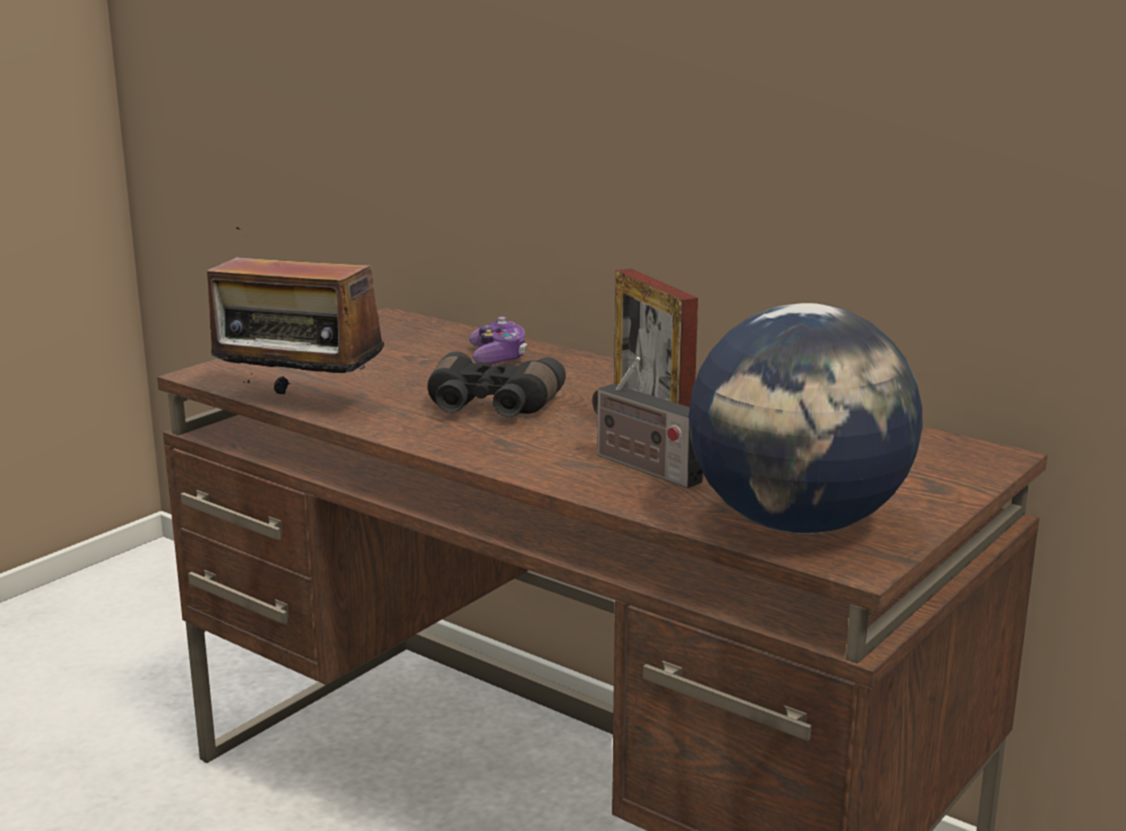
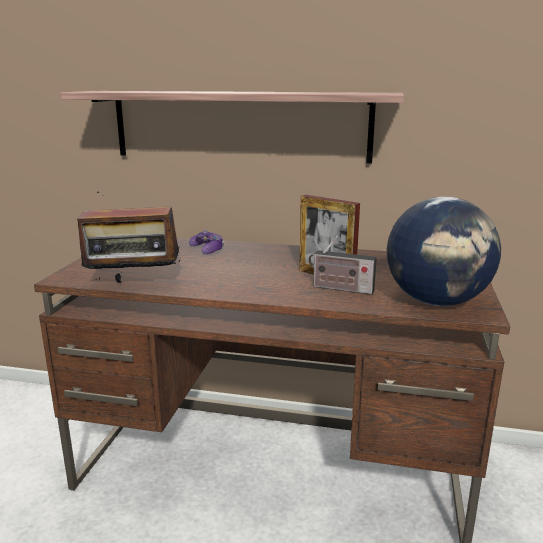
camera: 25 degrees left, 0 degrees up
(490, 408) = (234, 273): black binoculars -> none
(591, 113) = (240, 125): none -> shelf

